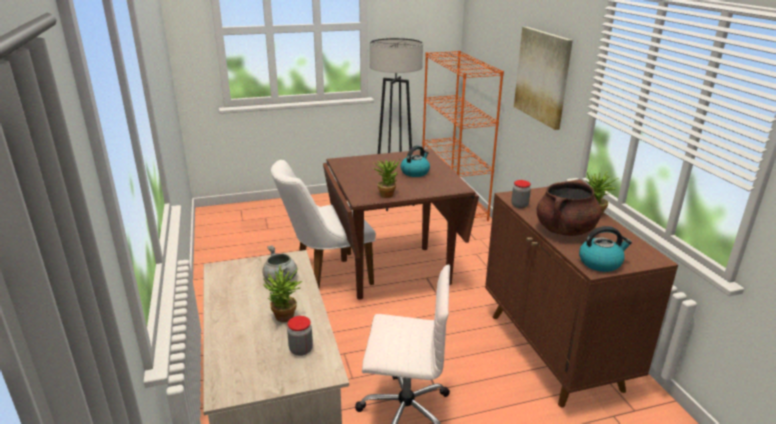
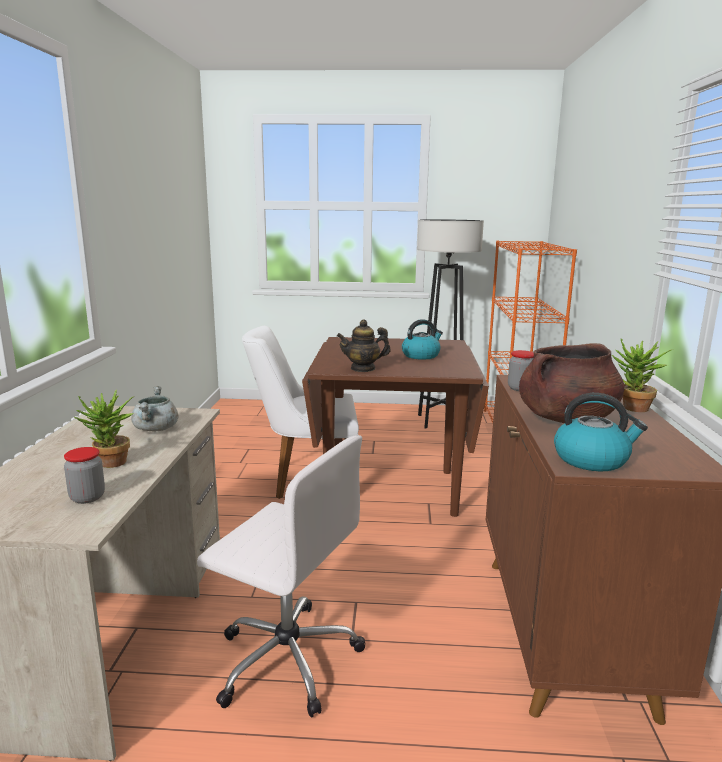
camera: 20 degrees right, 10 degrees down
(387, 194) = (363, 368): potted plant -> teapot
(542, 76) = (615, 243): picture -> none

